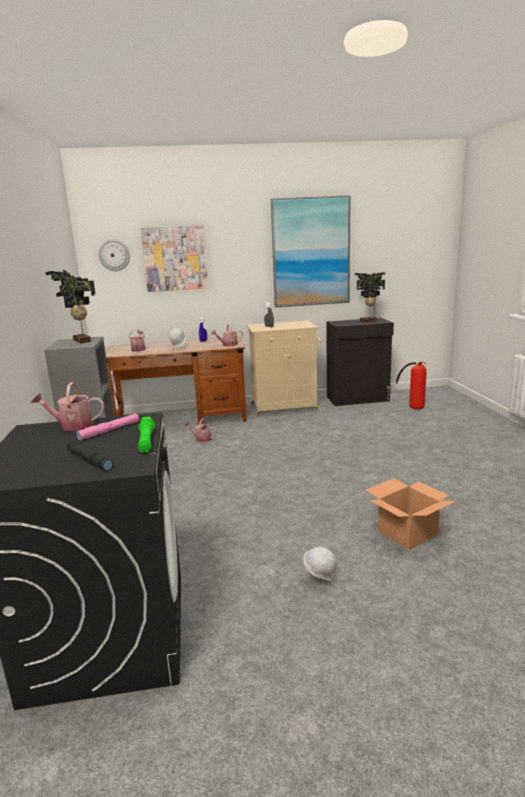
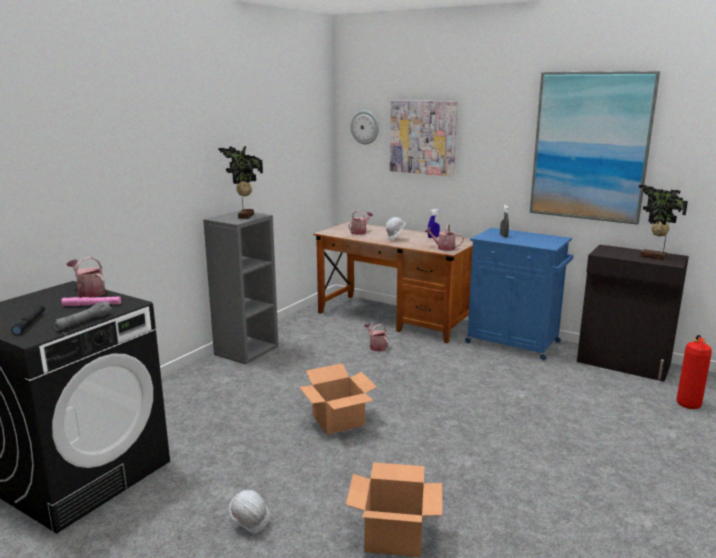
camera: 40 degrees right, 0 degrees up
(146, 441) = (83, 322): green flashlight -> grey flashlight
(259, 491) = (339, 420): none -> cardboard box
(285, 407) = (514, 343): beige cabinet -> blue cabinet

